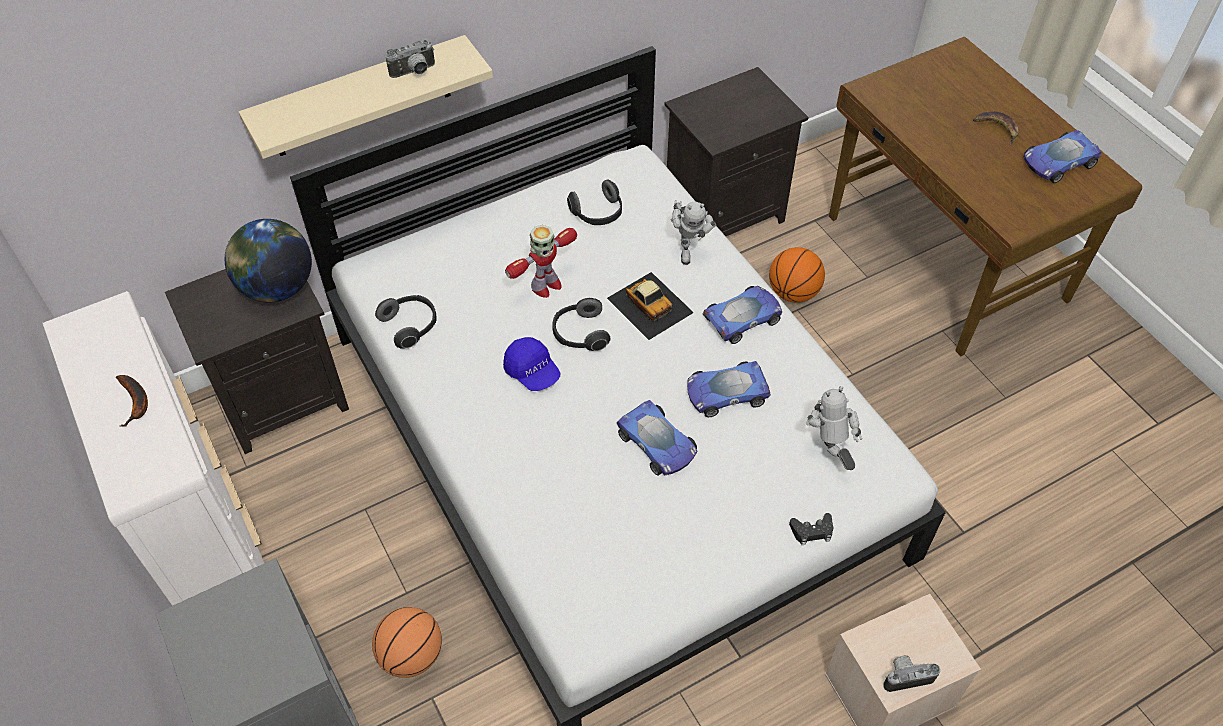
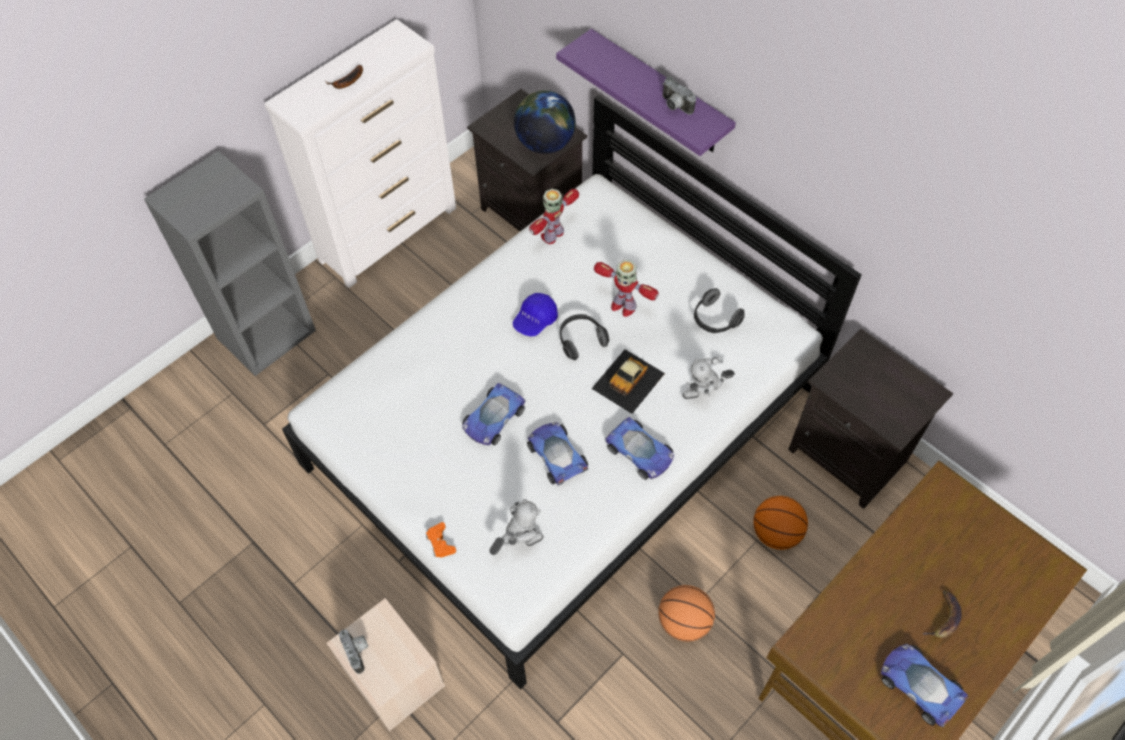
camera: 75 degrees right, 5 degrees up
(361, 98) = (659, 94): beige shelf -> purple shelf
(411, 326) = (553, 235): headphones -> toy robot
(411, 655) = (355, 353): basketball -> basketball (684, 622)
(812, 531) = (440, 542): black game controller -> orange game controller

